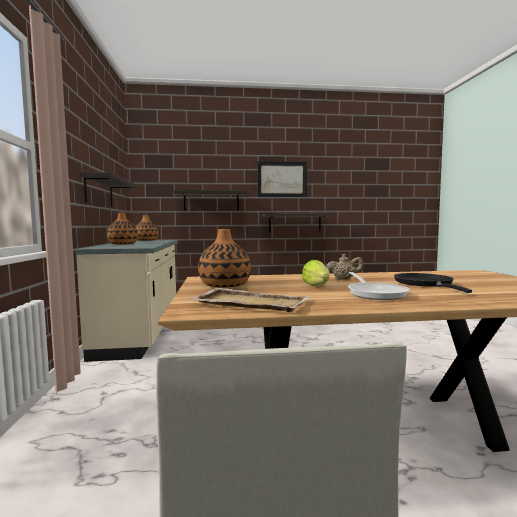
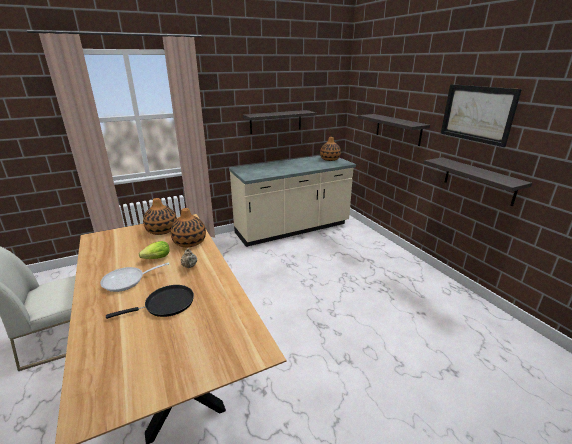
camera: 70 degrees right, 20 degrees up
(123, 244) = (278, 165): vase -> vase (189, 242)
(249, 303) = (108, 246): beige tray -> none

